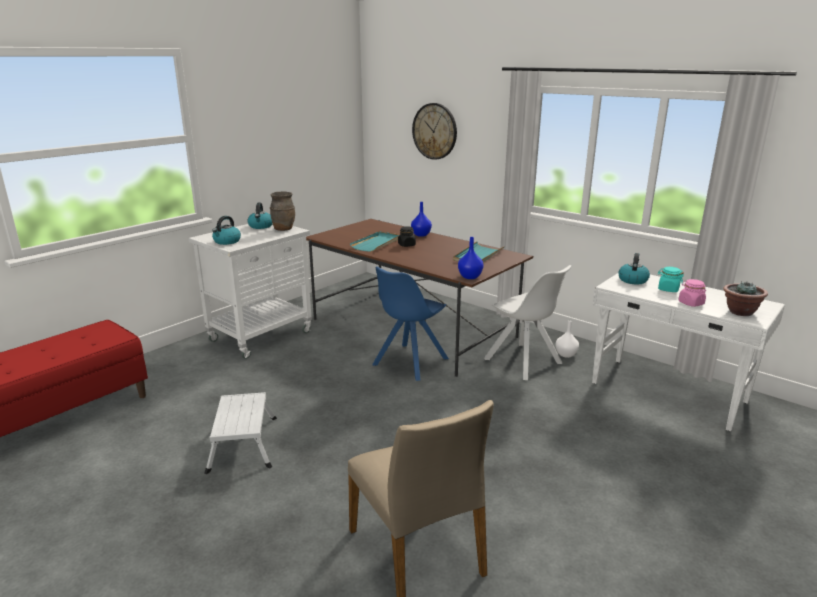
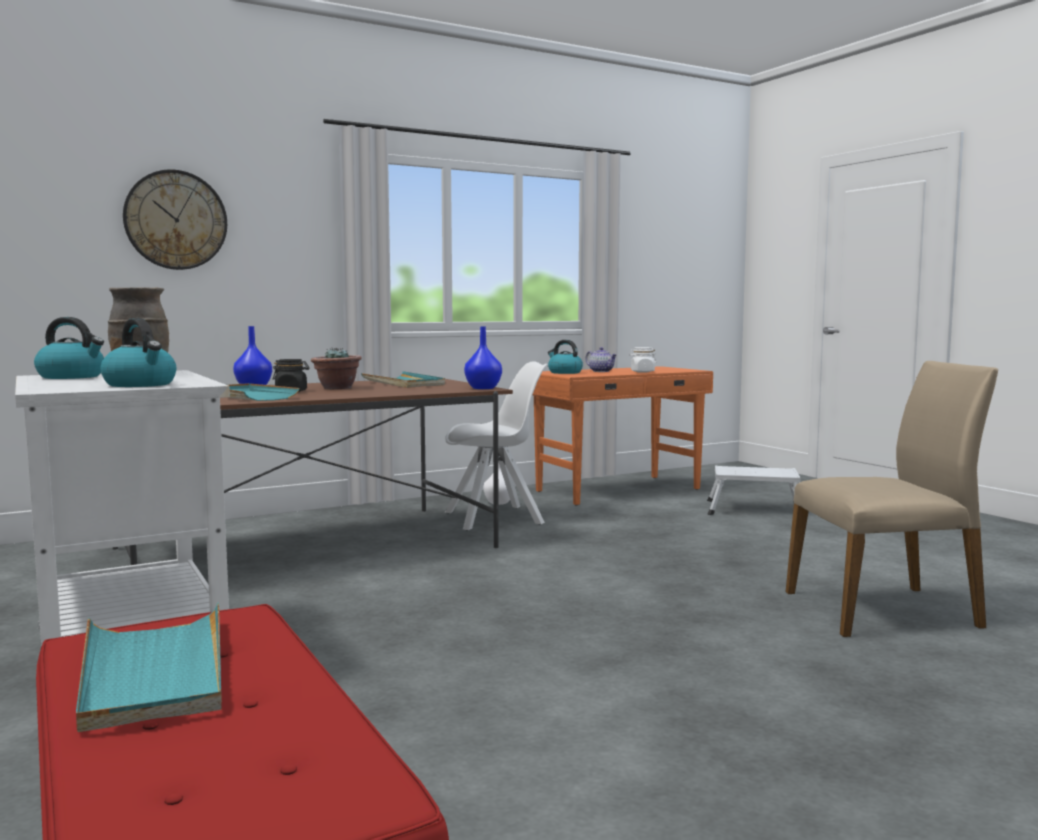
camera: 70 degrees left, 15 degrees down
(75, 339) = (154, 672): none -> turquoise tray
(243, 443) = (587, 690): white step ladder -> white step ladder (754, 509)
(409, 362) = (423, 562): blue chair -> none
(668, 289) = (601, 371): turquoise jar -> teapot
(669, 392) = (618, 490): white console table -> orange console table
(690, 303) = (642, 372): pink jar -> white jar
(740, 312) = (672, 369): potted plant -> potted plant (336, 388)

